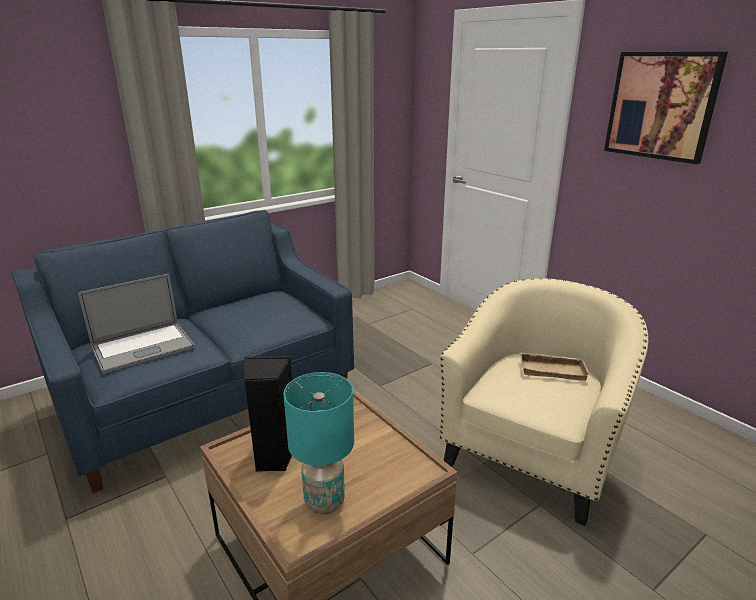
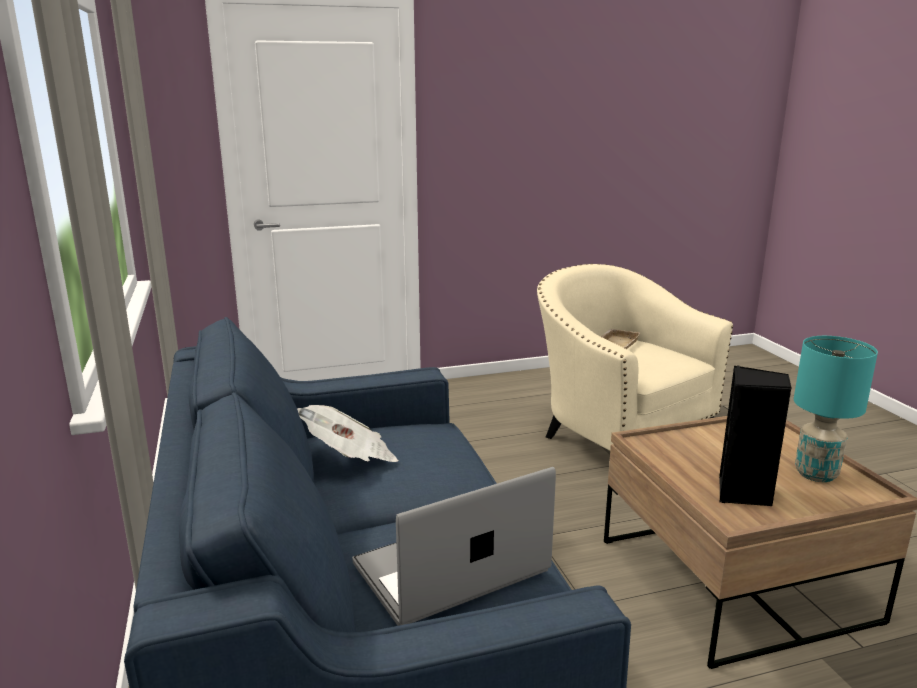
camera: 70 degrees left, 5 degrees down
(143, 347) = (450, 568): laptop -> laptop turned 105 degrees counterclockwise
(252, 303) = (349, 457): none -> newspaper
(661, 106) = (513, 98): picture -> none

